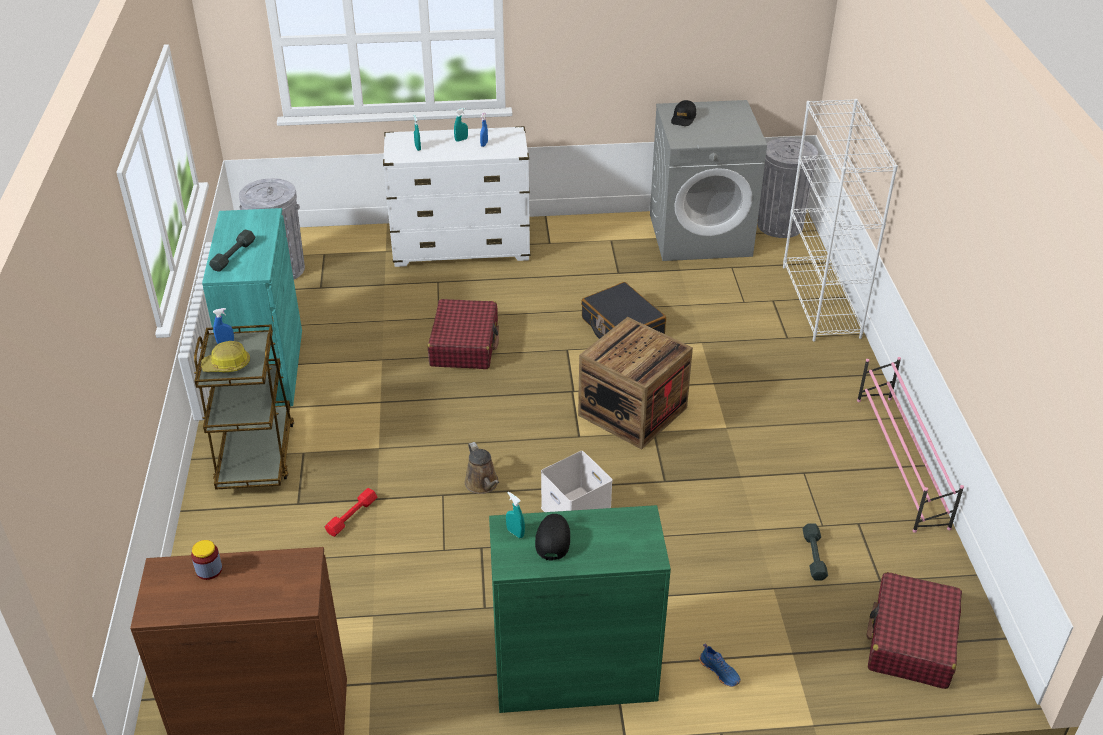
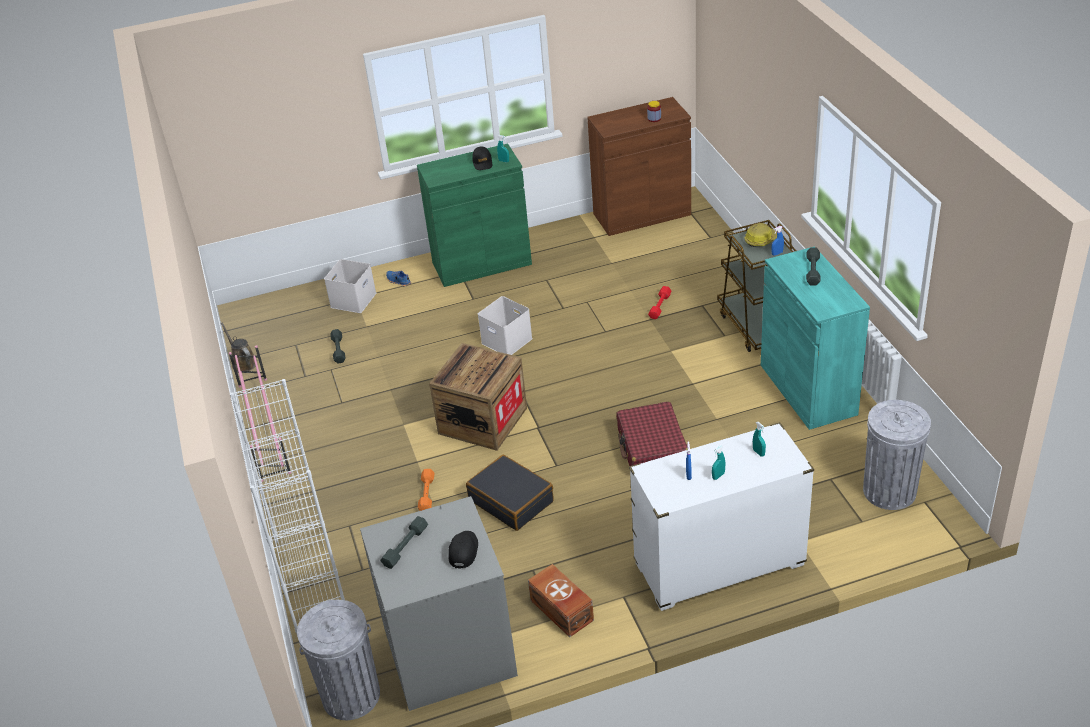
camera: 170 degrees right, 0 degrees up
(483, 484) = (580, 344): brown watering can -> brown watering can (243, 362)
(603, 243) = (561, 611): none -> brown storage box
(706, 350) = (426, 494): none -> orange dumbbell
(729, 128) = (405, 546): none -> grey dumbbell
(796, 650) = (353, 299): none -> white storage box
(911, 641) = (282, 318): red suitcase -> none

